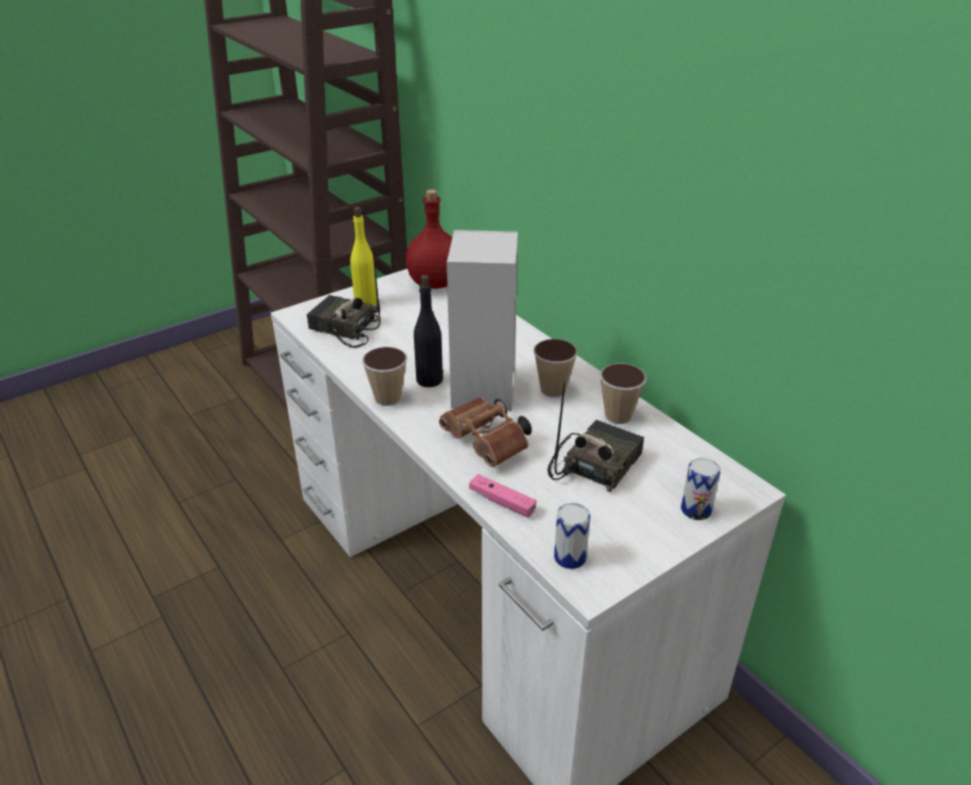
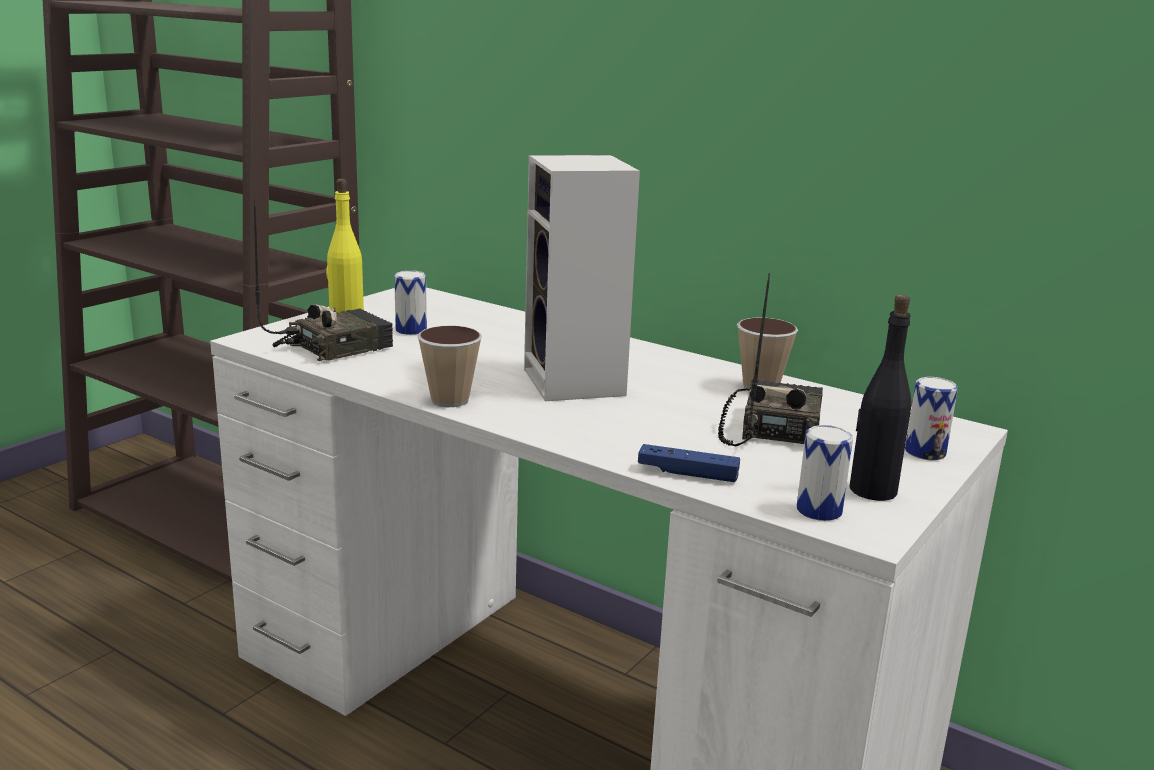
camera: 20 degrees left, 15 degrees down
(343, 329) = (333, 346): radio -> radio turned 135 degrees clockwise
(404, 316) = (411, 330): none -> can
(429, 379) = (493, 380): black bottle -> black bottle (872, 490)
(434, 284) = (428, 301): red bottle -> none
(488, 444) = (623, 426): brown binoculars -> none
(502, 502) = (687, 473): pink game controller -> blue game controller
(553, 389) = (662, 374): cup -> none

